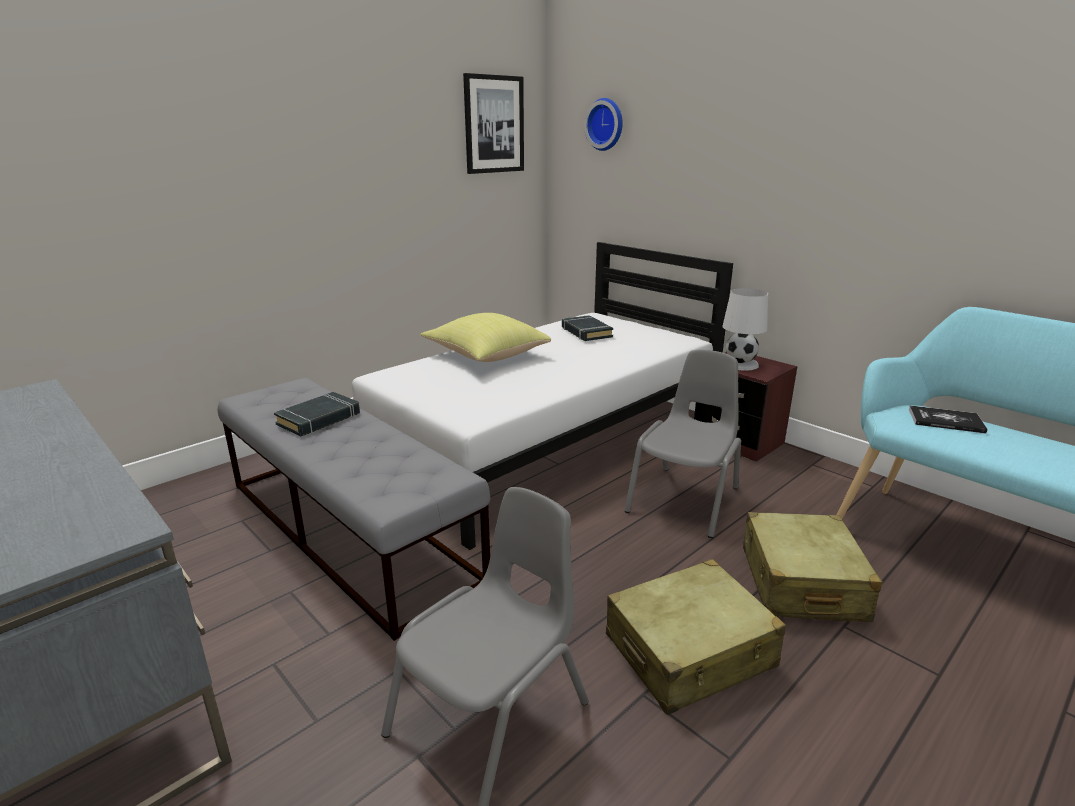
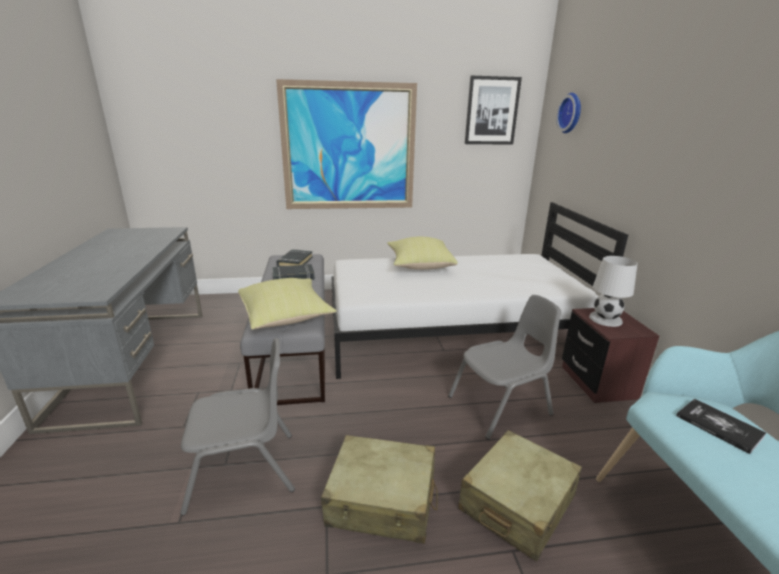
camera: 35 degrees right, 0 degrees up
(308, 192) = (349, 148): none -> picture
(403, 475) = (286, 317): none -> yellow pillow
(586, 332) = (508, 266): black book -> black book (295, 262)

